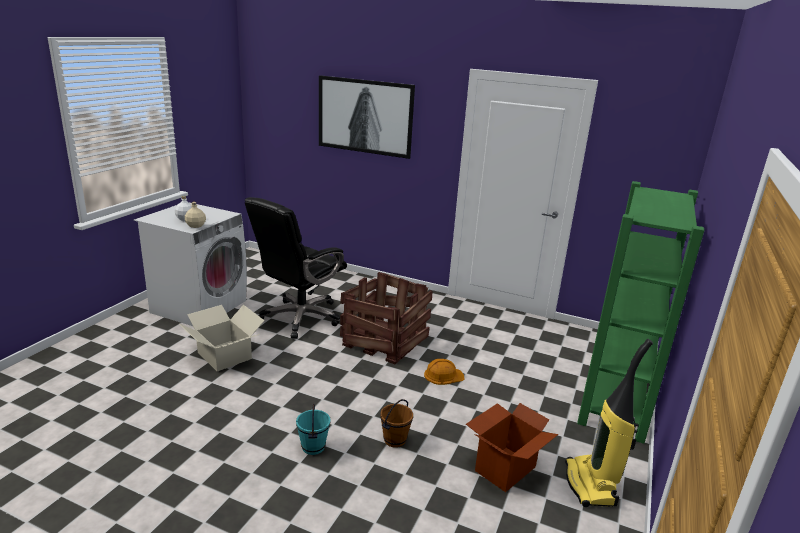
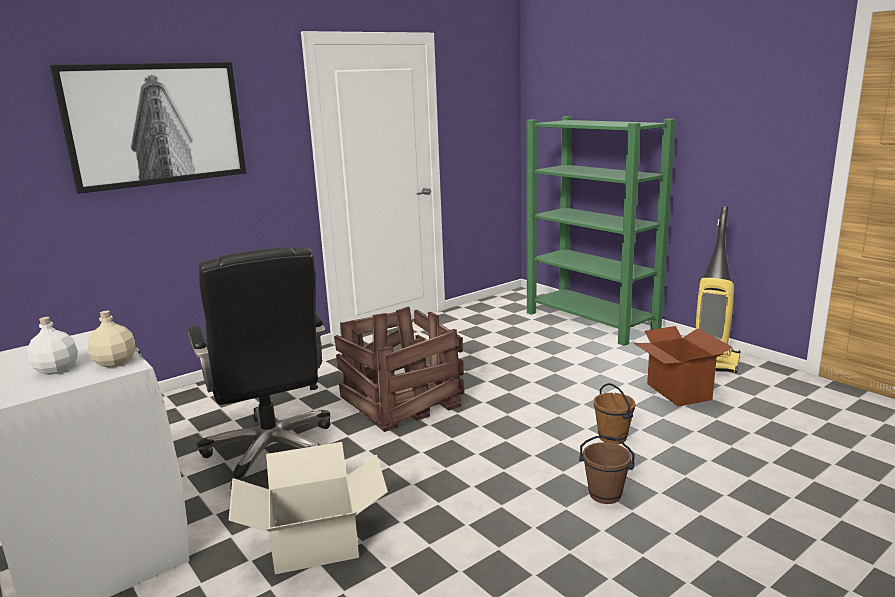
camera: 60 degrees left, 5 degrees down
(313, 447) = (605, 494): turquoise bucket -> brown bucket
(443, 375) = (505, 384): orange hard hat -> none

